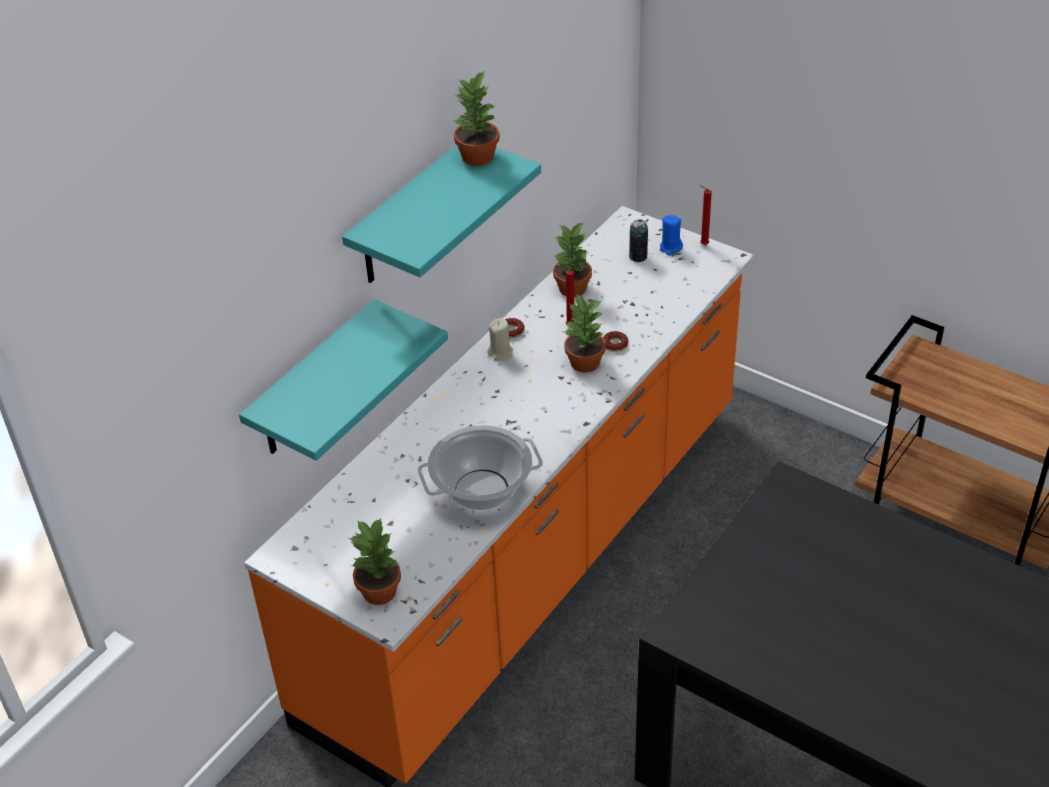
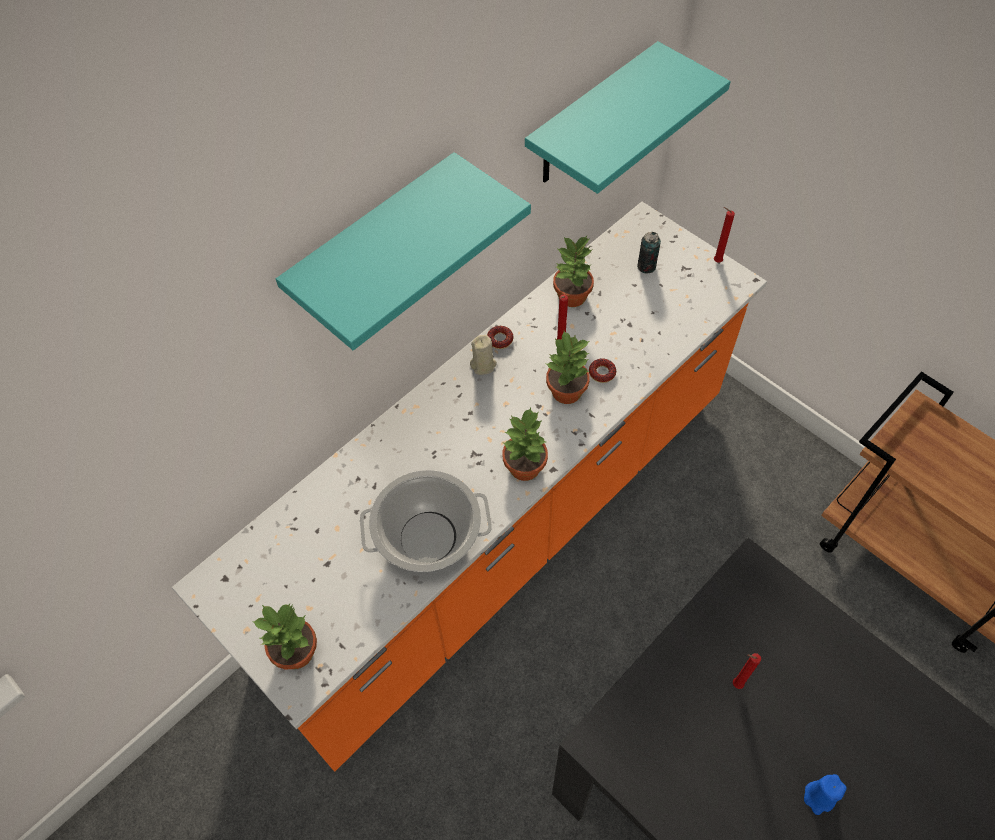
camera: 10 degrees right, 15 degrees up
(313, 382) = (250, 420): turquoise shelf -> turquoise shelf (591, 117)
(479, 157) = (461, 184): potted plant -> potted plant (525, 467)
(670, 248) = (682, 260): blue candle -> blue candle (819, 797)
(789, 570) = (735, 684): none -> red candle

